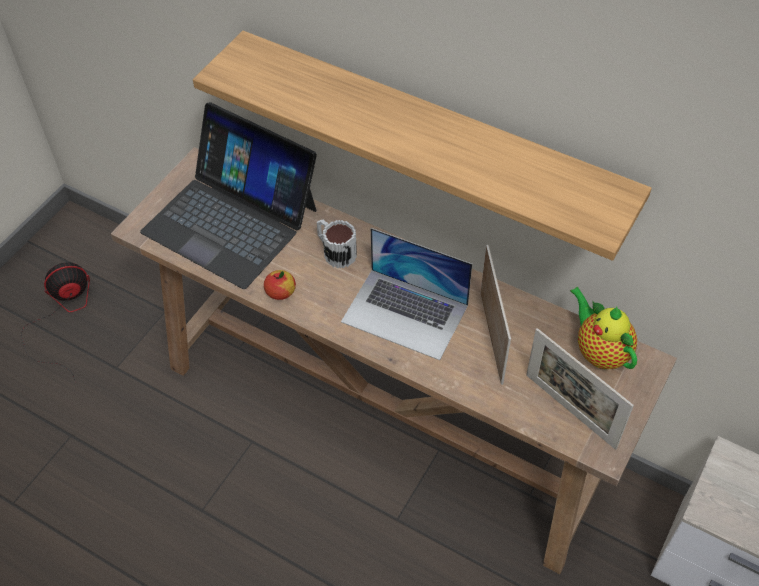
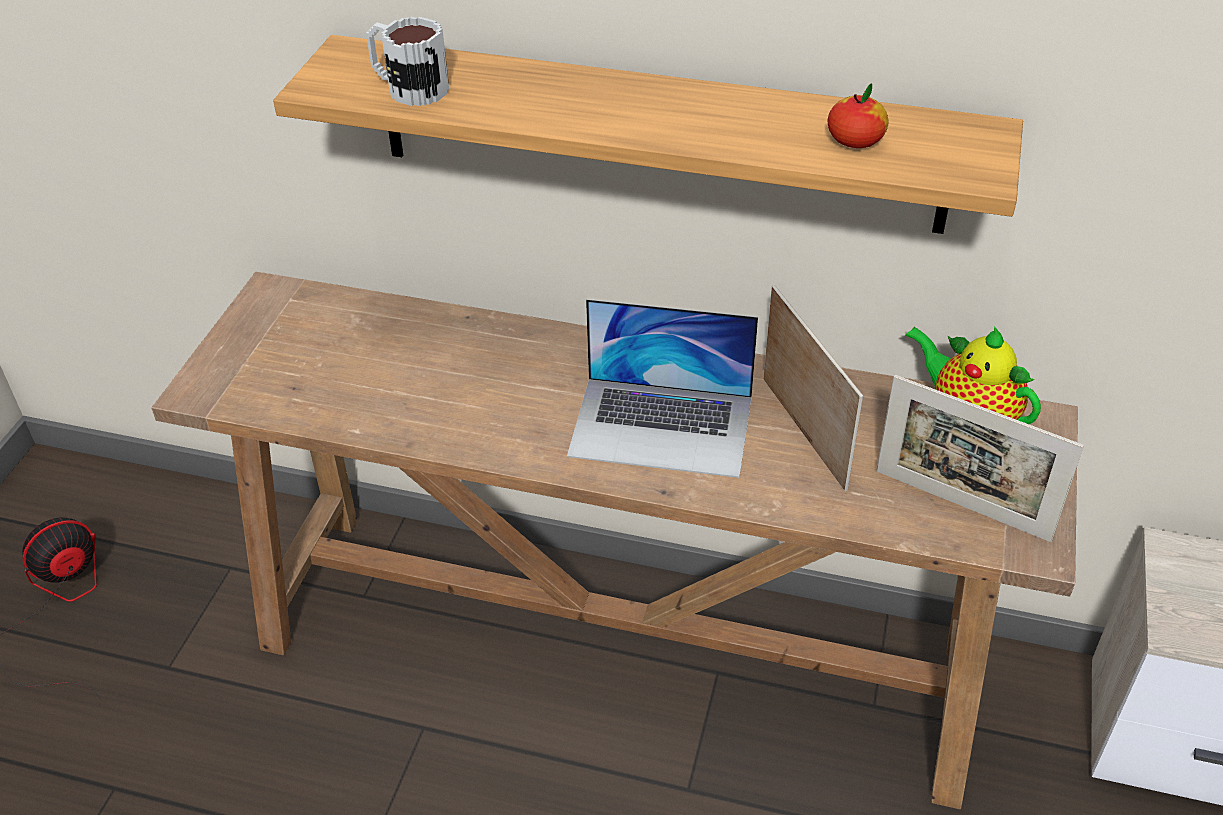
camera: 15 degrees left, 10 degrees down
(231, 220) = (345, 354): laptop -> none
(280, 292) = (457, 434): apple -> apple (855, 141)
(335, 251) = (523, 366): mug -> mug (408, 87)

